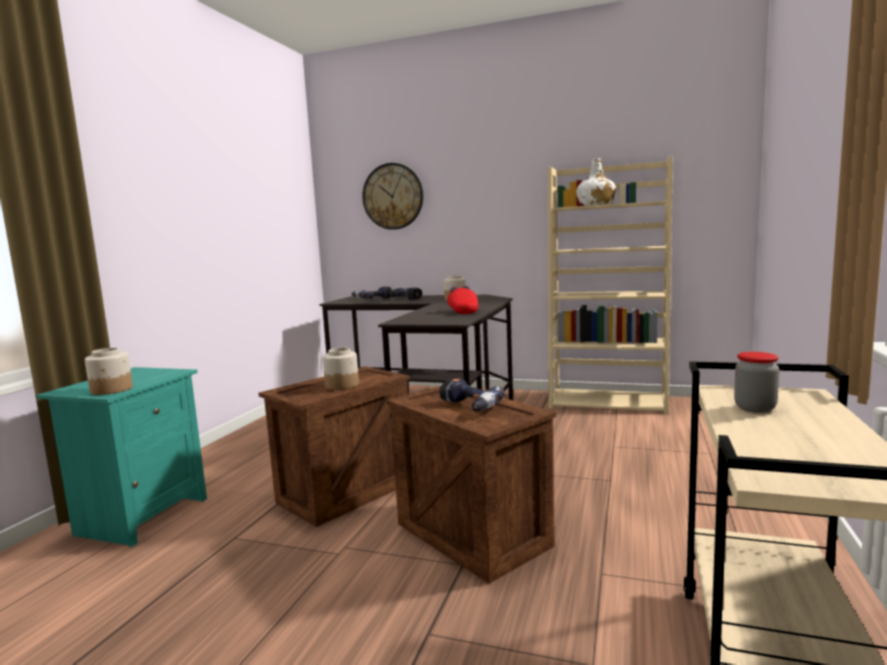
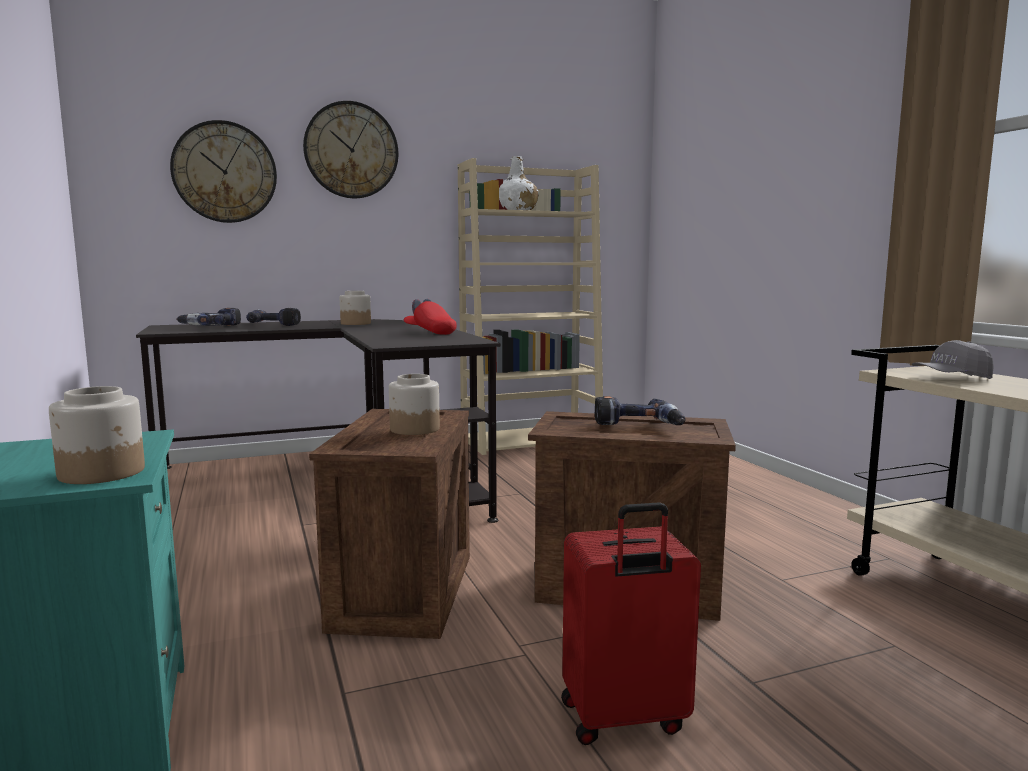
camera: 40 degrees left, 0 degrees up
(317, 615) = (624, 719): none -> red suitcase
(472, 170) = (351, 150): none -> wall clock
(755, 408) = (951, 378): jar -> grey cap

